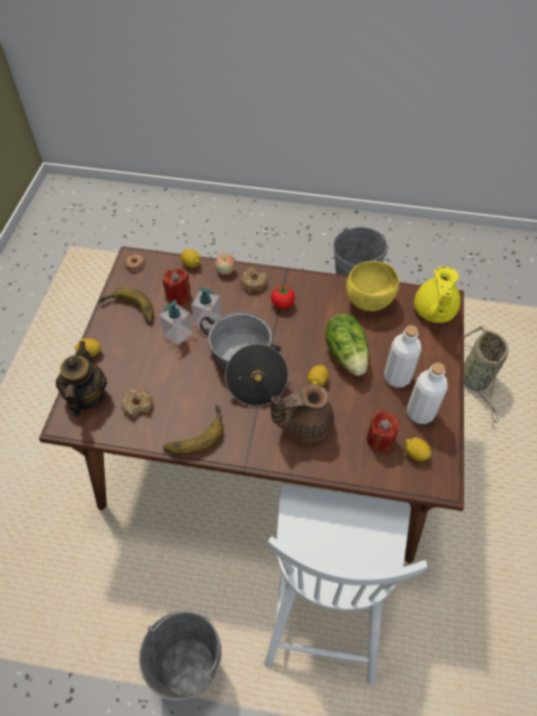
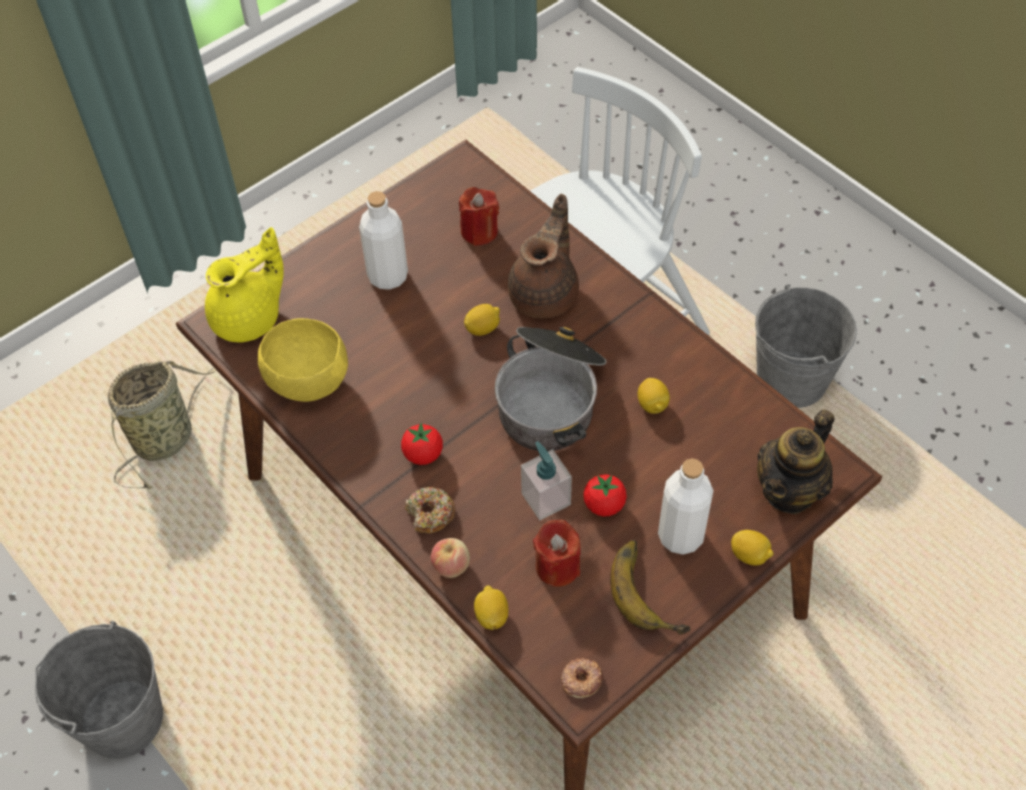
camera: 140 degrees left, 0 degrees up
(137, 405) = (728, 436): donut -> none
(178, 333) = (604, 505): soap dispenser -> tomato
(193, 433) = (681, 361): banana -> none
(303, 424) = (546, 293): brown teapot -> brown teapot turned 90 degrees counterclockwise
(346, 354) = (414, 337): lettuce -> none
(415, 453) = (458, 199): lemon -> lemon (652, 404)
(420, 413) = (407, 228): white bottle -> white bottle (680, 536)

